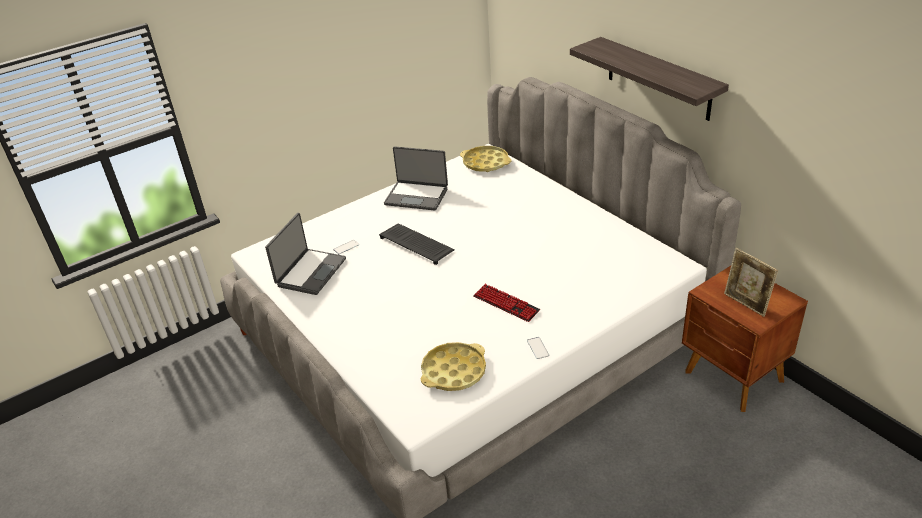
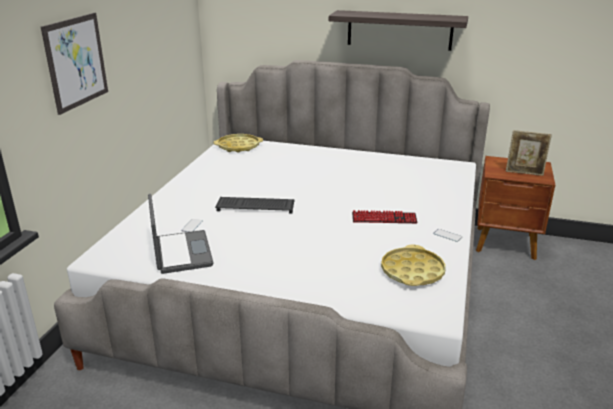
camera: 40 degrees left, 10 degrees down
(281, 75) = (76, 62): none -> picture
(417, 196) = (209, 178): laptop -> none

